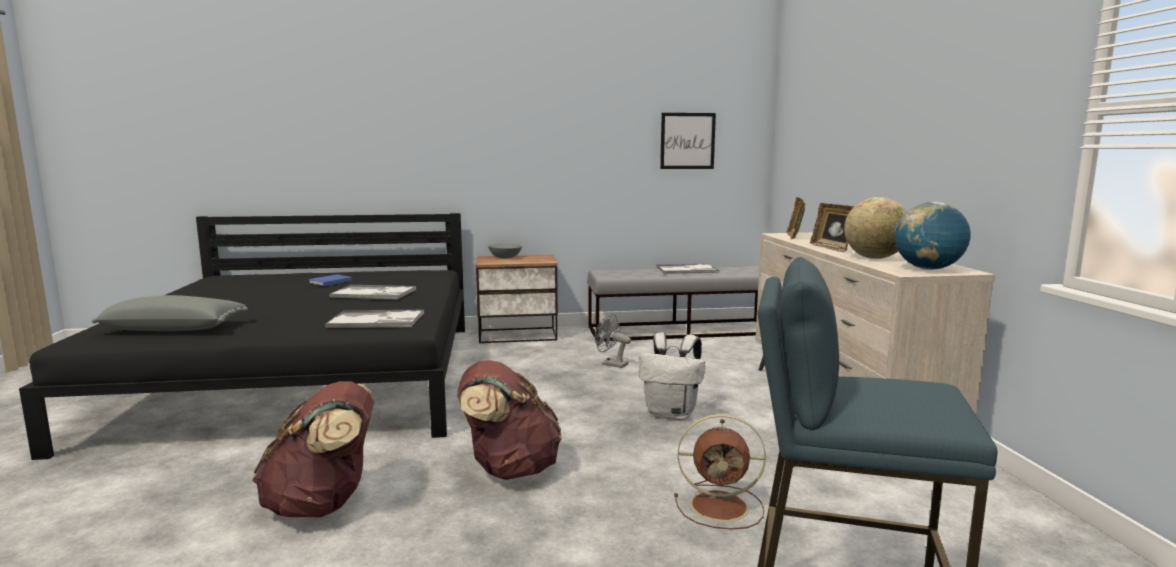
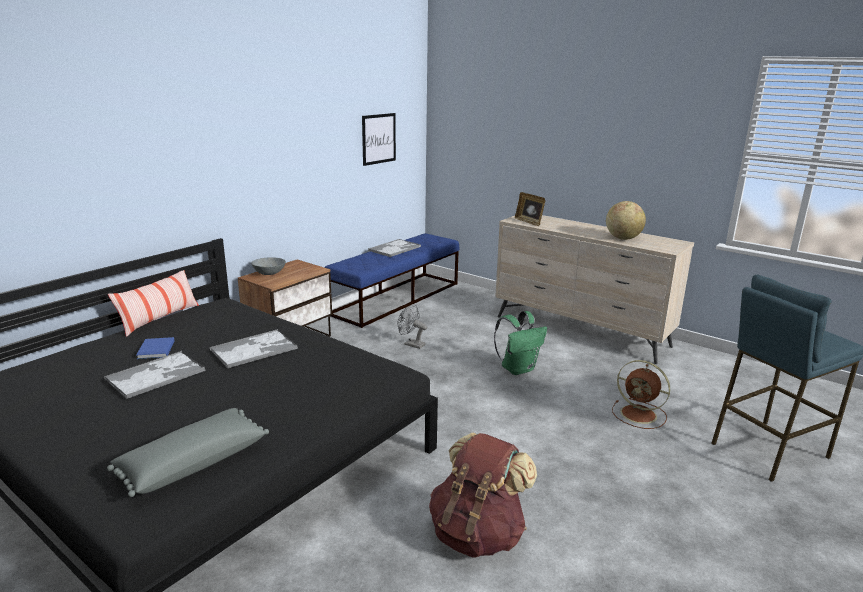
camera: 45 degrees left, 10 degrees up
(377, 320) = (349, 376): tray -> tray (156, 375)
(380, 270) = (159, 319): none -> pillow
(509, 469) = (518, 448): brown backpack -> none
(611, 364) = (411, 344): grey fan -> grey fan turned 45 degrees clockwise
(672, 414) = (518, 369): white backpack -> green backpack
(681, 330) = (396, 298): grey bench -> blue bench
(722, 506) = (640, 414): brown fan -> brown fan turned 75 degrees clockwise
(832, 248) = (581, 232): picture frame -> none
(928, 269) = (667, 244): globe -> none

